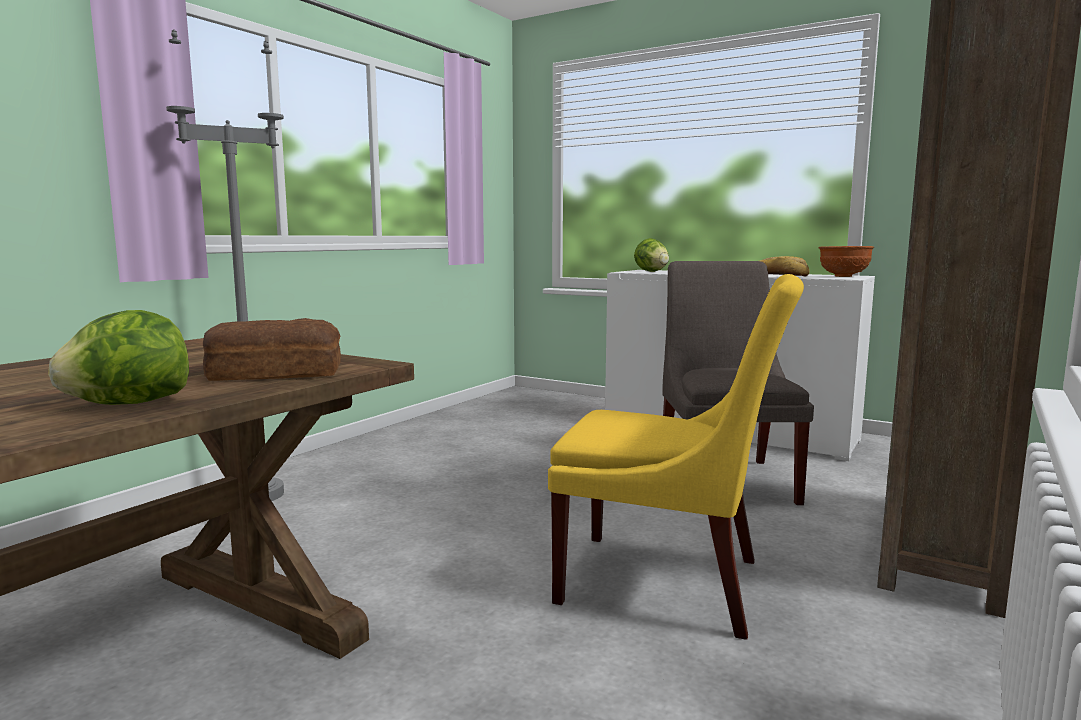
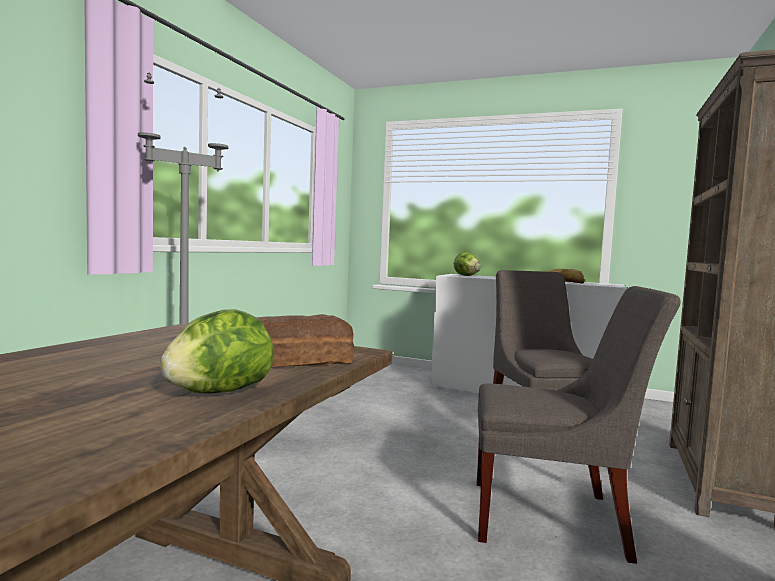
camera: 10 degrees left, 5 degrees down
(670, 583) = (555, 519): yellow chair -> grey chair
(843, 276) = (606, 284): brown bowl -> none

